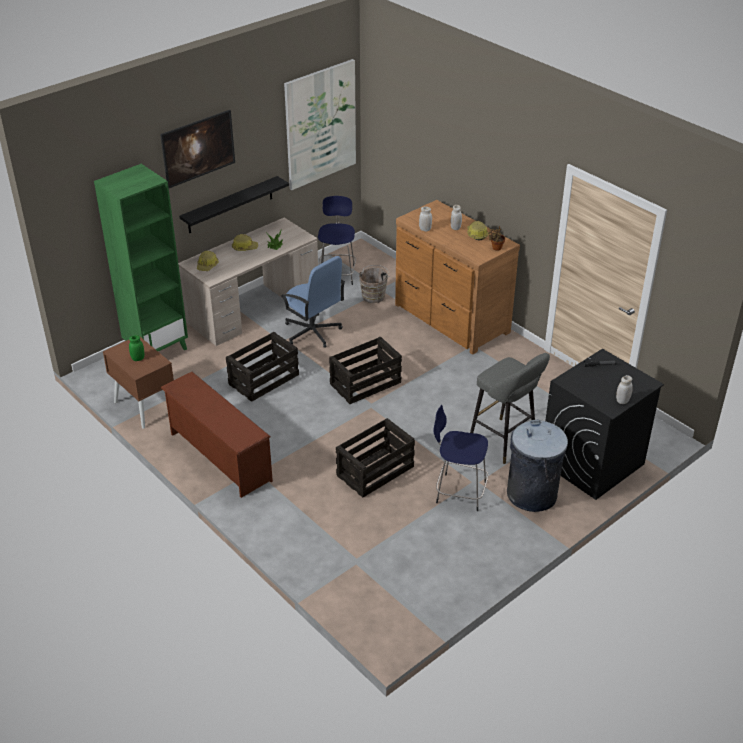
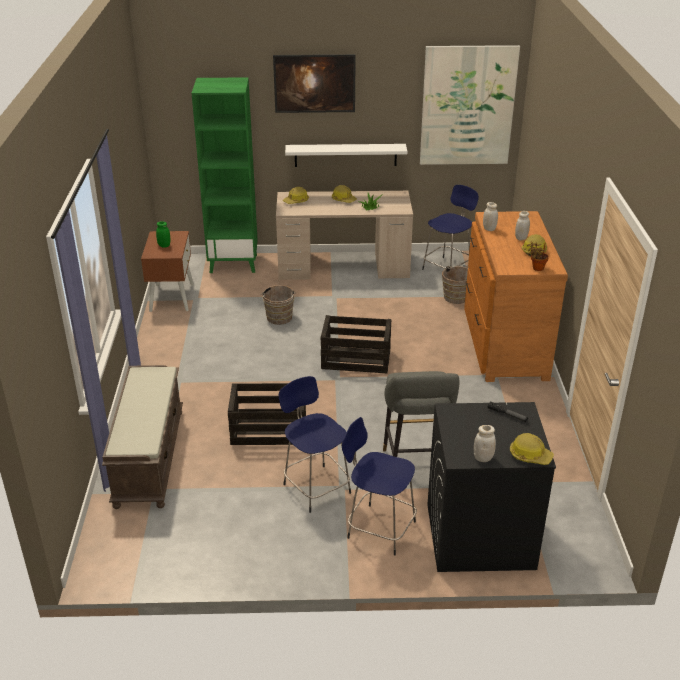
camera: 40 degrees right, 5 degrees down
(218, 457) = (170, 356): brown shoe rack -> none
(230, 205) = (345, 155): black shelf -> white shelf
(263, 380) = (279, 319): crate -> brown bucket
(312, 332) = (366, 302): blue office chair -> none
(315, 541) = (148, 457): none -> brown bench
(531, 494) = (379, 528): grey trash can -> blue stool
(643, 384) = (530, 455): none -> hard hat

